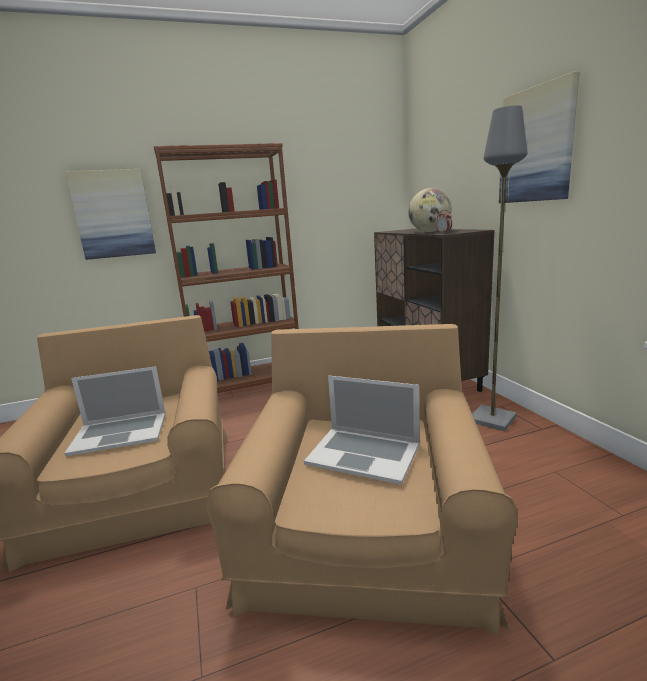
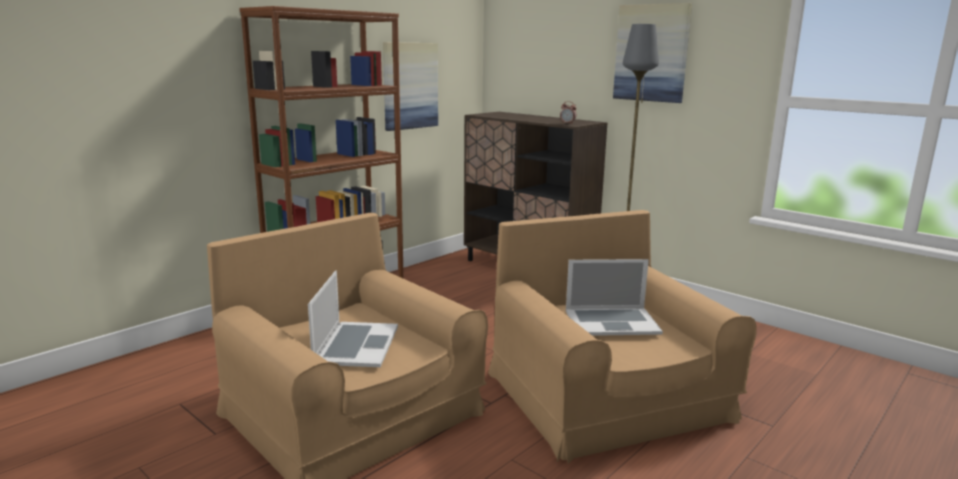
camera: 30 degrees left, 0 degrees up
(113, 214) = (182, 82): picture -> picture (410, 86)
(120, 433) = (356, 344): laptop -> laptop turned 45 degrees counterclockwise
(429, 232) = (543, 120): globe -> none

